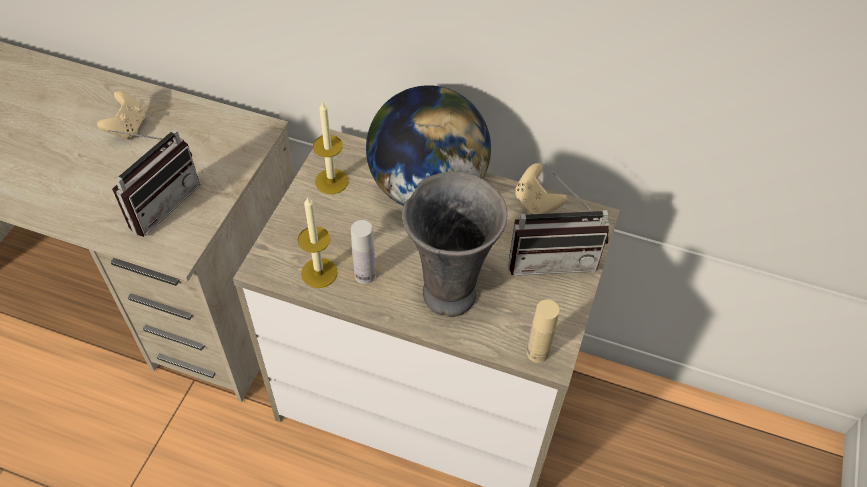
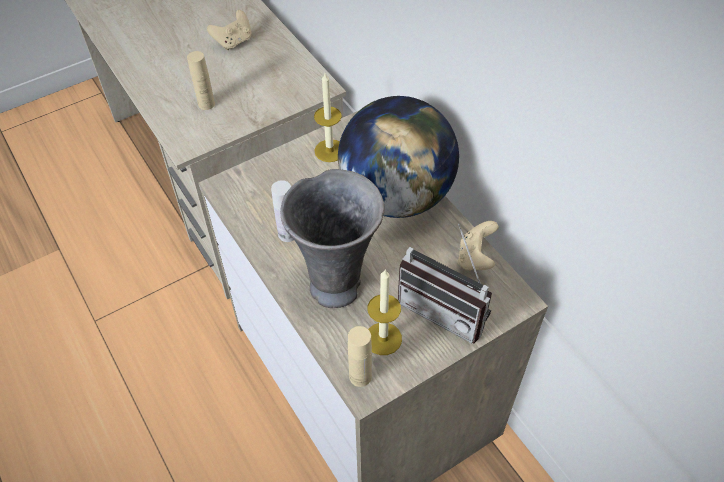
camera: 40 degrees right, 0 degrees up
(159, 202) = (206, 104): radio -> beige bottle
(319, 273) = (257, 213): candle -> candle (383, 338)

